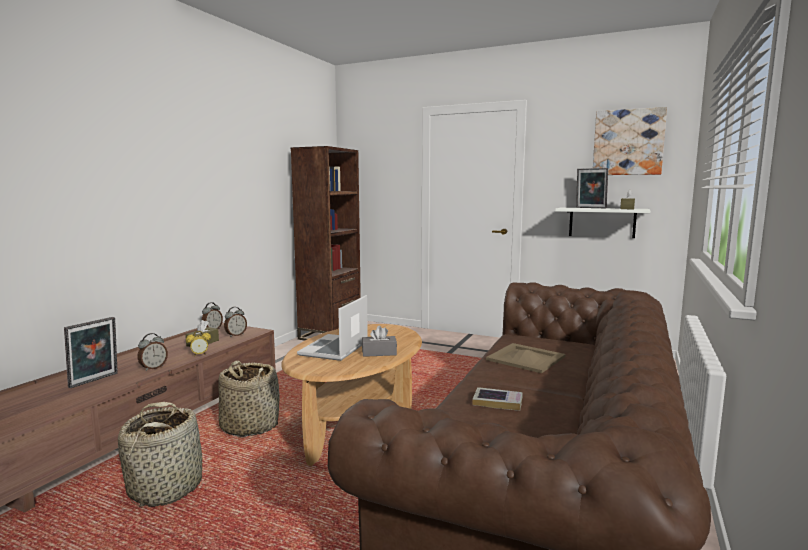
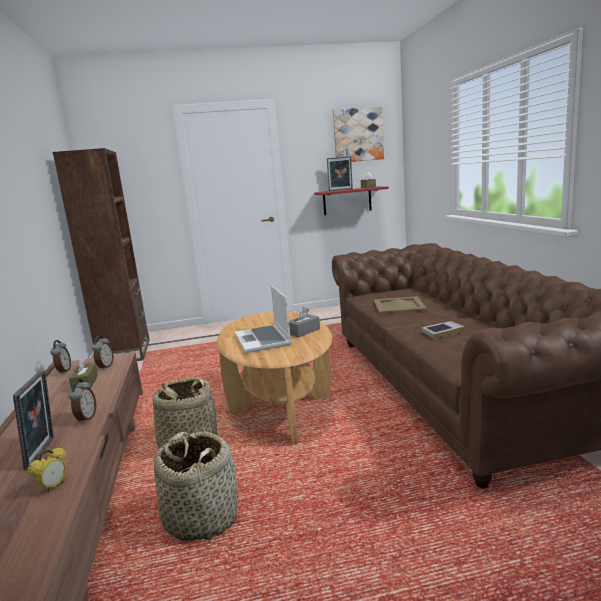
camera: 35 degrees left, 5 degrees up
(199, 355) = (109, 392): alarm clock -> alarm clock (53, 486)
(602, 222) = (347, 201): white shelf -> red shelf

